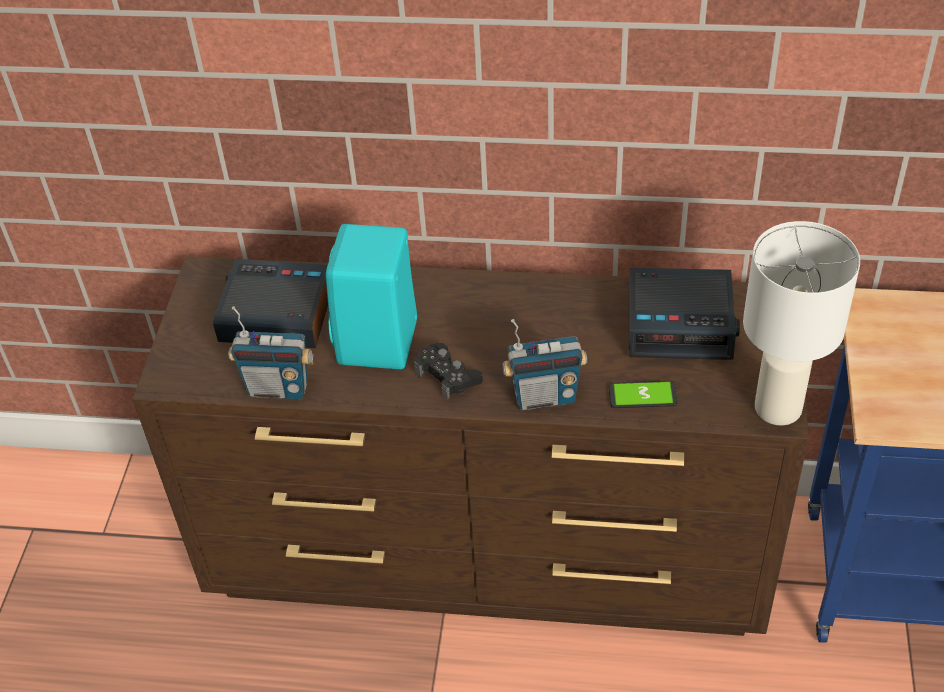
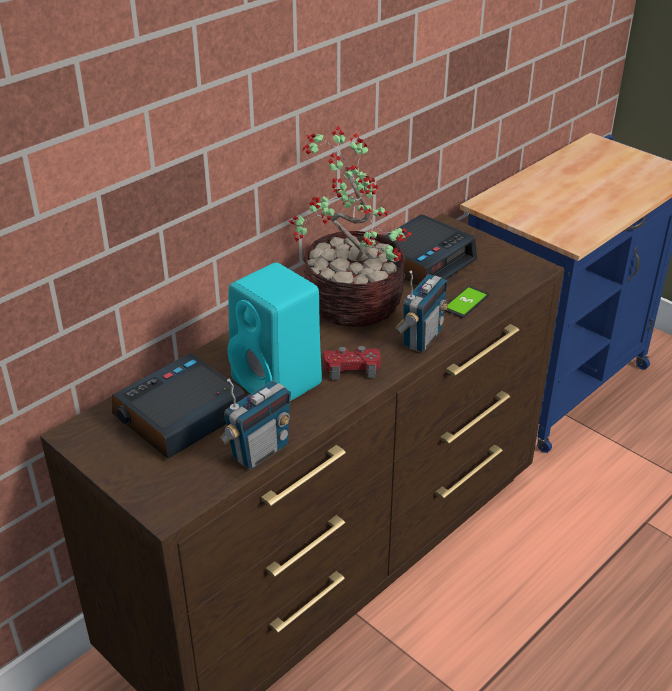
camera: 55 degrees left, 10 degrees down
(447, 376) = (352, 367): black game controller -> red game controller
(551, 313) = (350, 301): none -> potted plant
(779, 407) = (530, 264): white table lamp -> none

